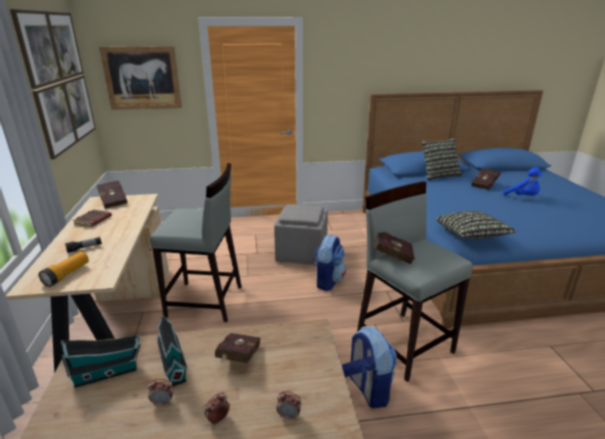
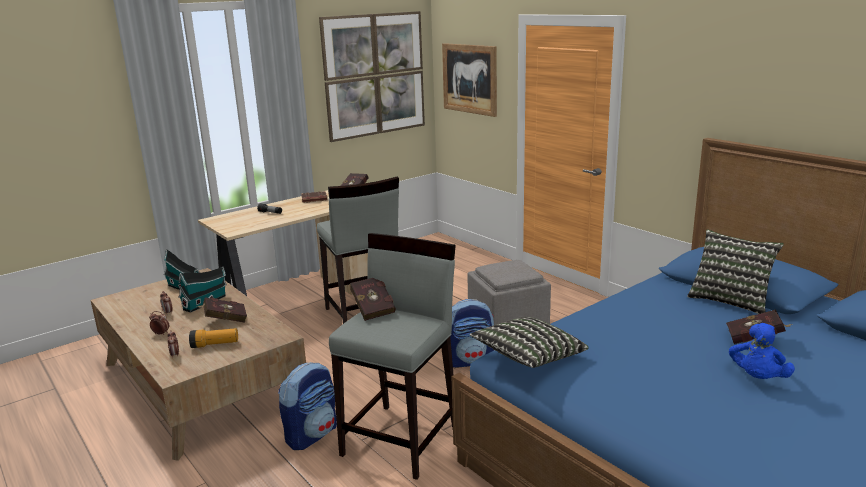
camera: 60 degrees right, 5 degrees down
(67, 275) = (232, 222): flashlight -> flashlight (215, 345)

